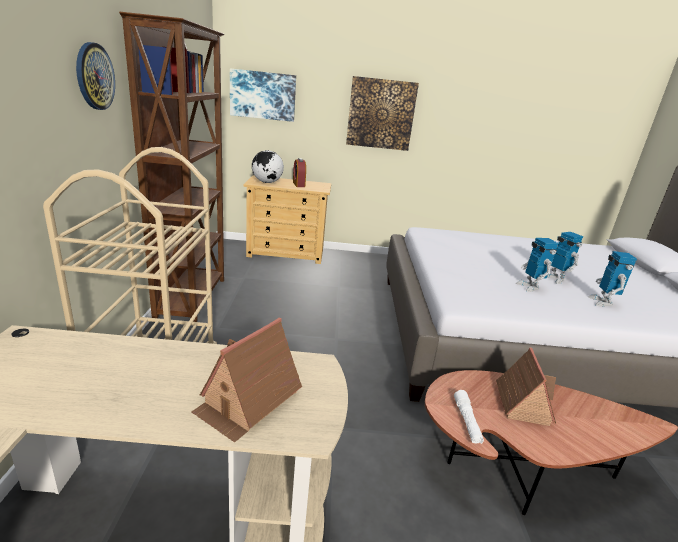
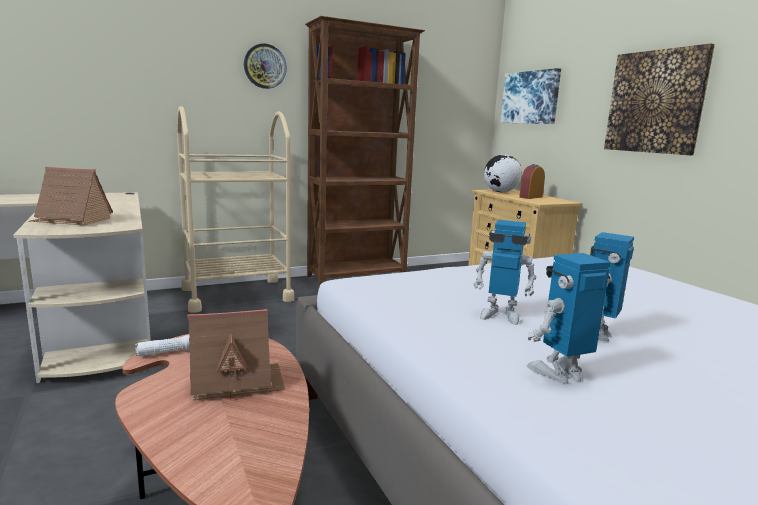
camera: 65 degrees right, 10 degrees down
(529, 287) = (500, 315): toy robot -> toy robot turned 120 degrees counterclockwise

